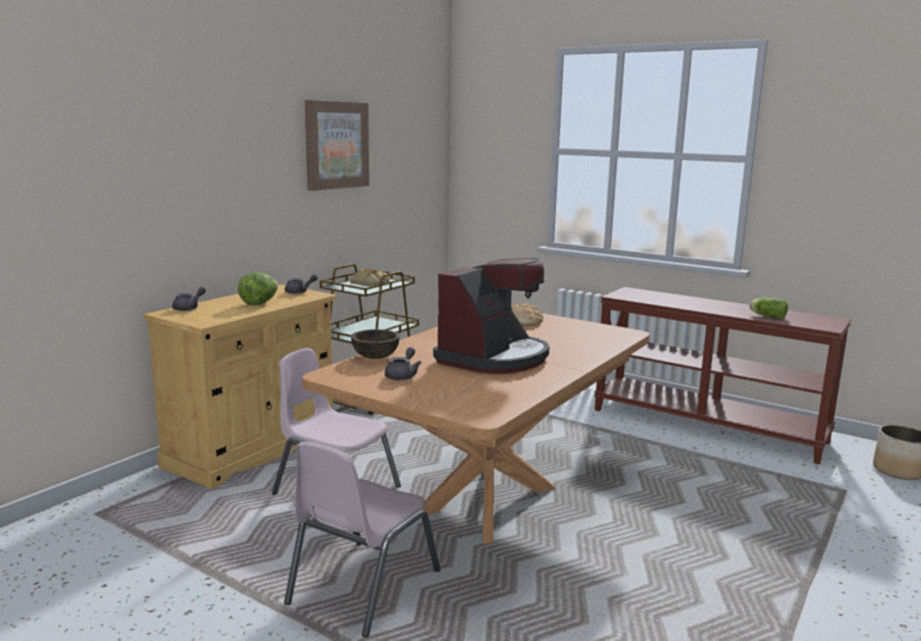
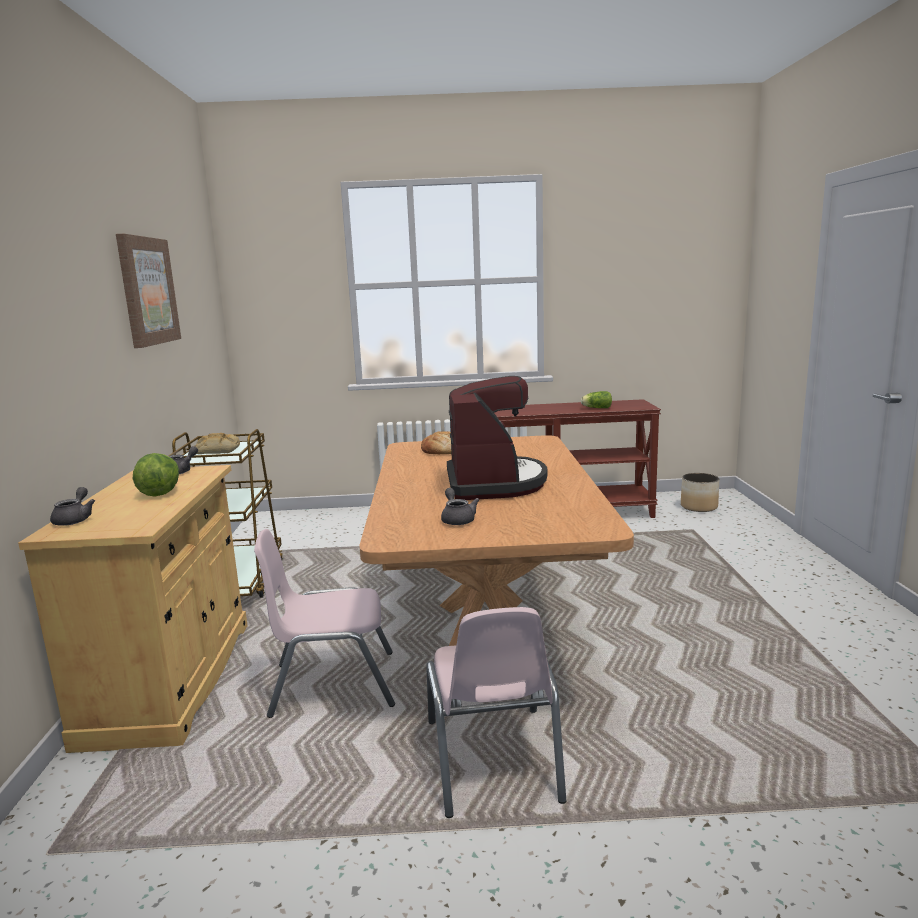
camera: 35 degrees left, 0 degrees up
(376, 357) = (391, 511): brown bowl -> none

